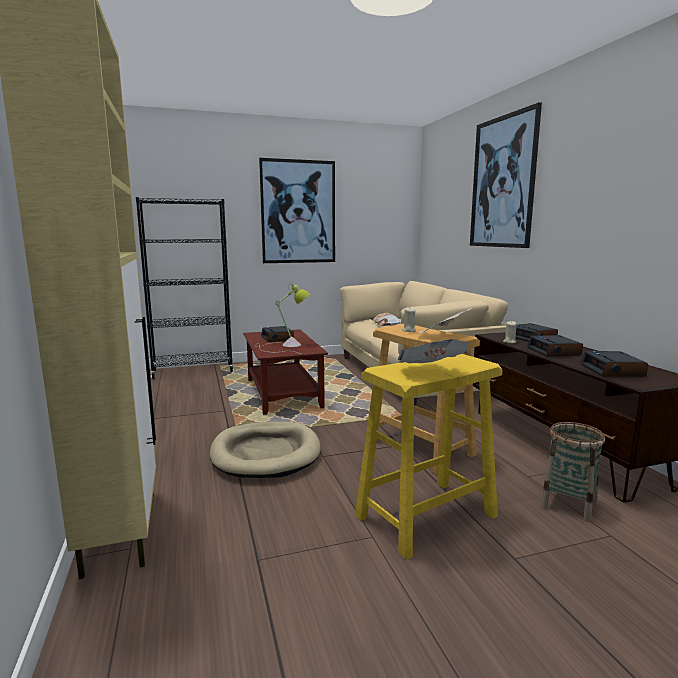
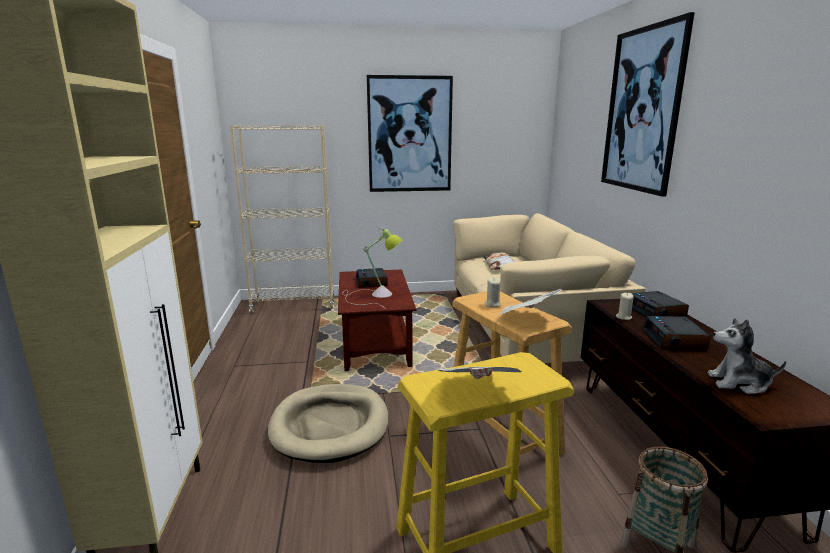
camera: 10 degrees right, 5 degrees up
(193, 371) = (294, 305): black bookcase -> beige bookcase
(613, 370) = (739, 383): alarm clock -> plush toy

